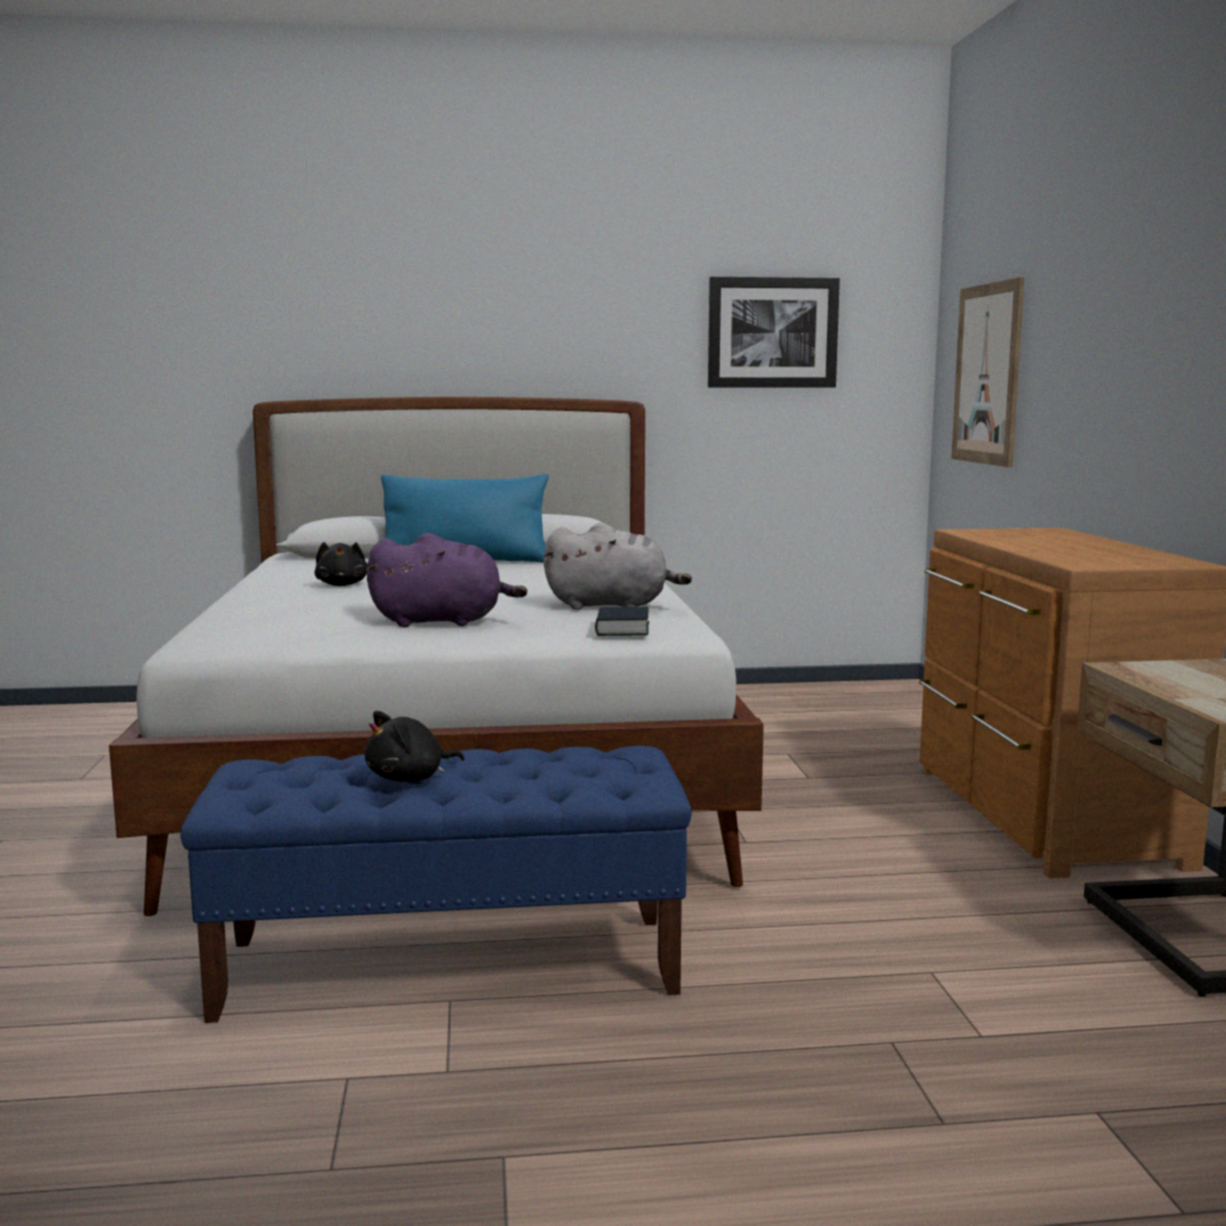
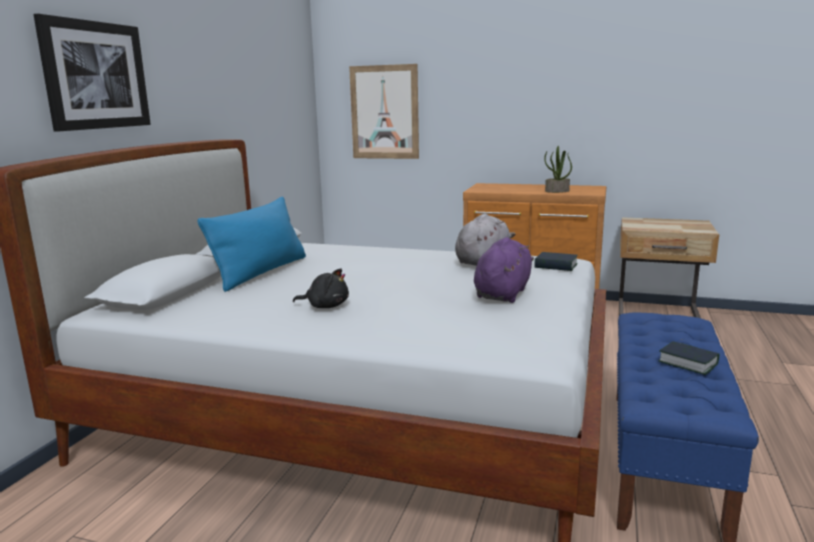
camera: 65 degrees left, 5 degrees up
(410, 778) = (687, 363): black plush toy -> book
(772, 333) = (269, 89): picture -> picture (95, 75)
(1056, 553) = (557, 191): none -> potted plant

